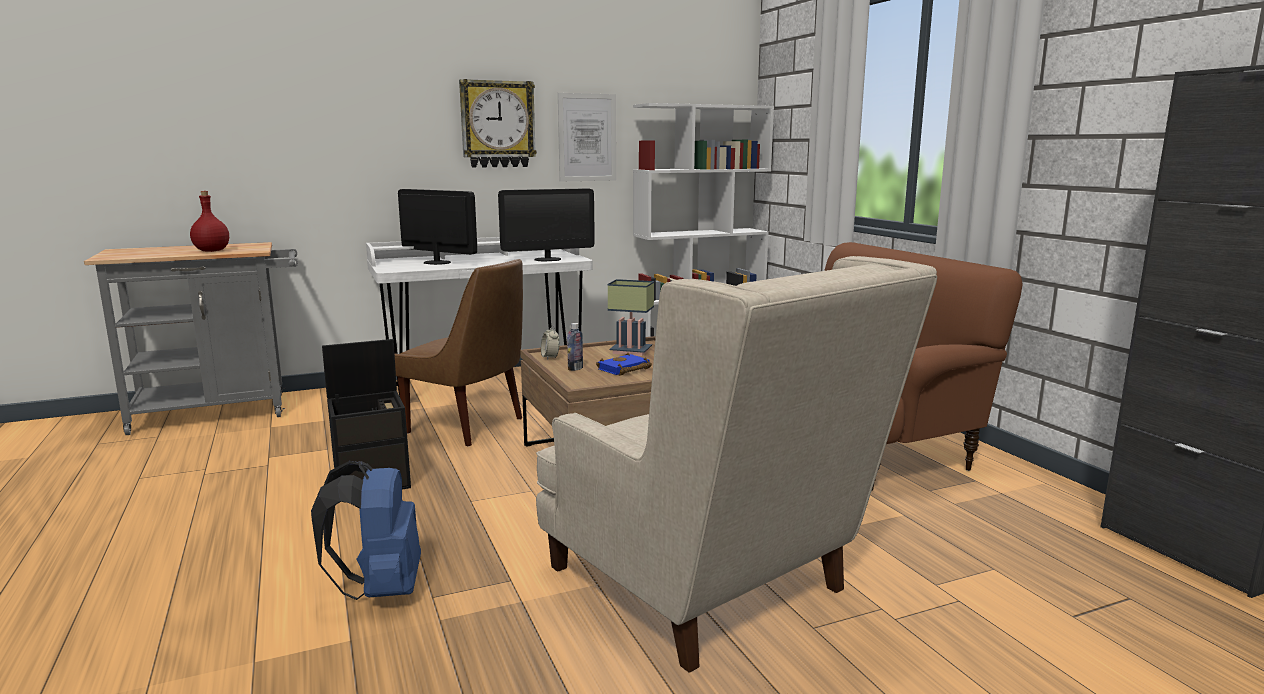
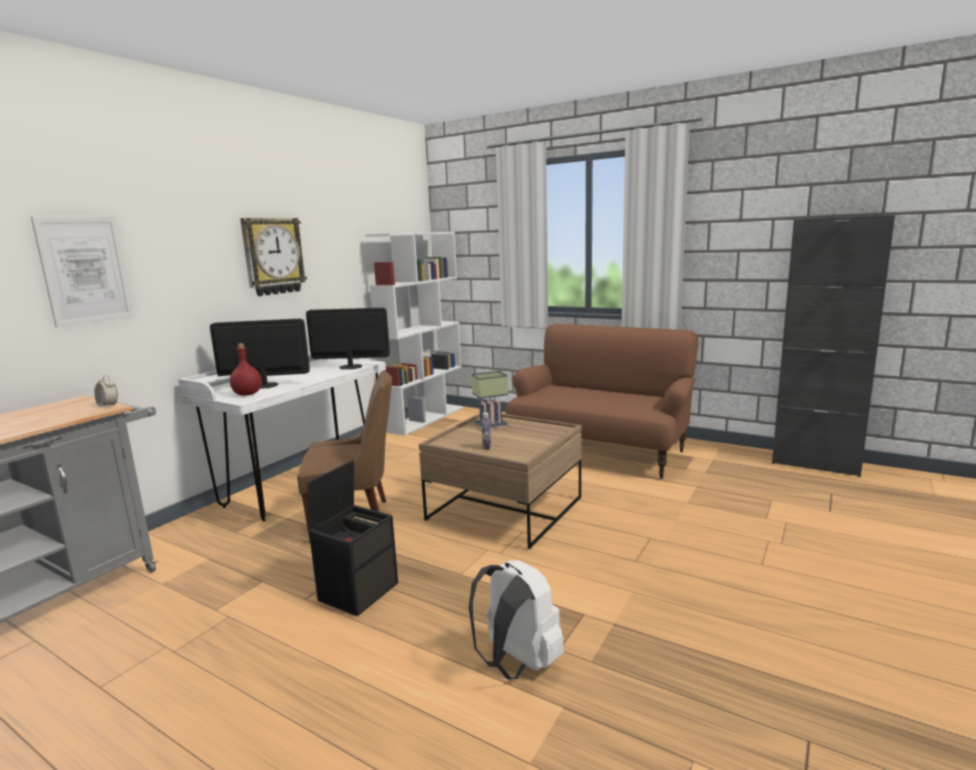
camera: 35 degrees left, 0 degrees up
(212, 251) = (55, 417): red bottle -> red bottle (248, 394)
(380, 589) = (516, 663): blue backpack -> white backpack
(547, 259) = (350, 367): monitor -> monitor turned 120 degrees counterclockwise
(550, 357) = (450, 444): alarm clock -> alarm clock (108, 405)
(587, 137) = (336, 262): picture -> picture (86, 270)
(624, 369) = (518, 439): blue book -> none
(712, 589) = (689, 566): beige armchair -> none

